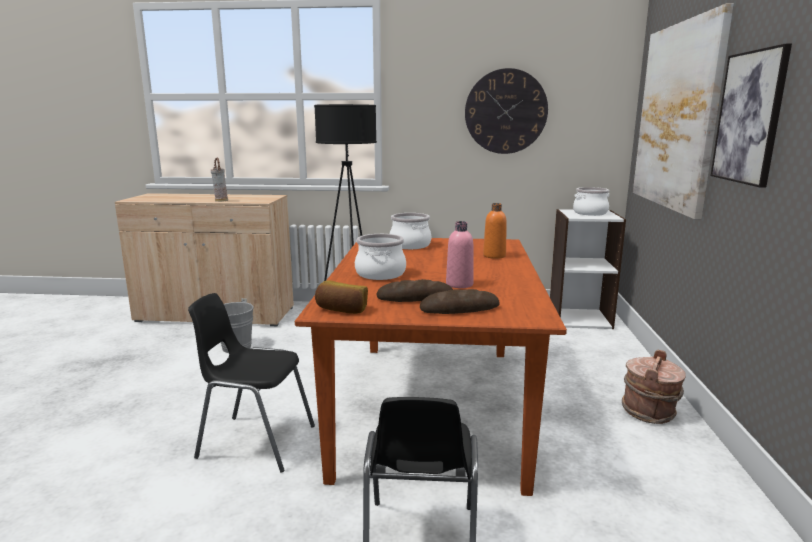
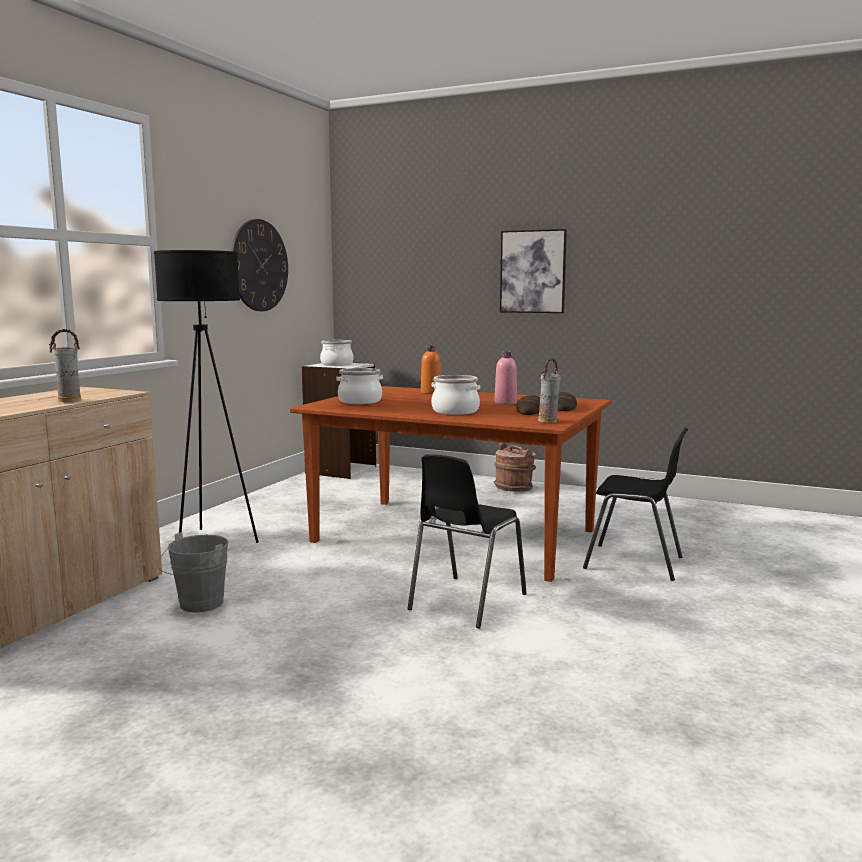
camera: 70 degrees left, 5 degrees down
(342, 310) = (548, 421): bread -> vase
(676, 116) = (425, 272): picture -> none

